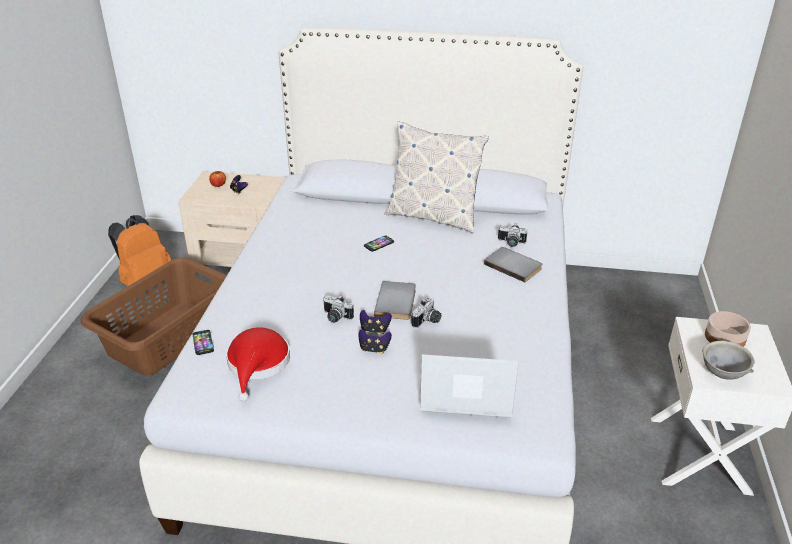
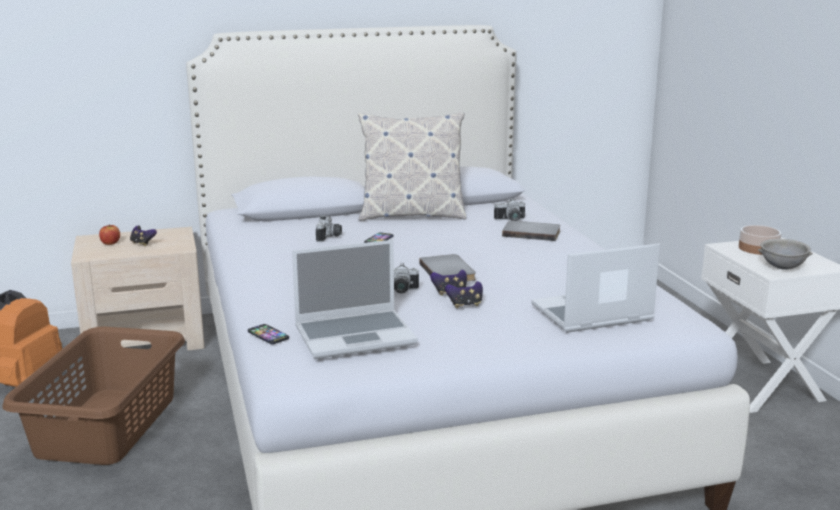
camera: 25 degrees left, 15 degrees down
(257, 365) = (356, 335): red hat -> laptop
(428, 321) = (495, 279): camera -> camera (330, 237)

